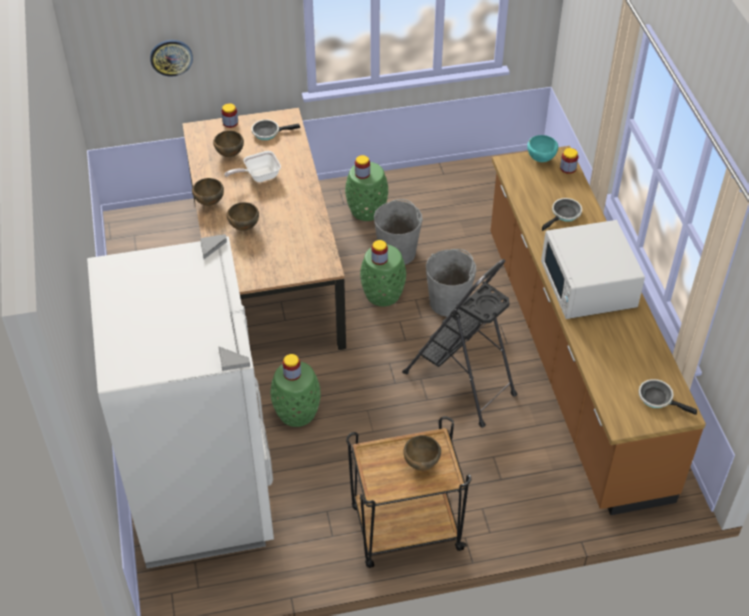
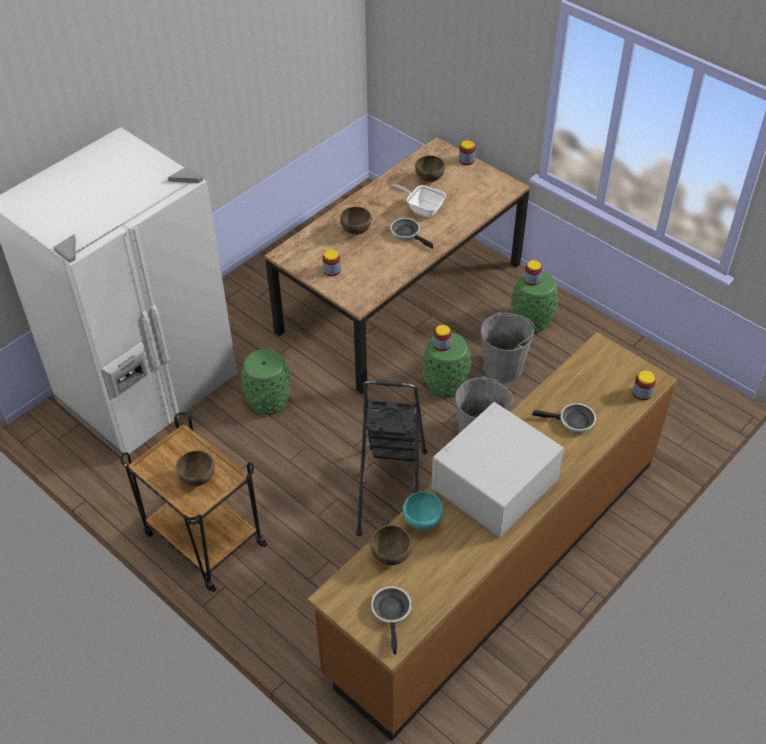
camera: 55 degrees right, 0 degrees up
(171, 57) = (437, 66): wall clock -> none
(209, 203) = (363, 199): brown bowl -> brown bowl (390, 556)
(268, 132) = (479, 186): frying pan -> frying pan (407, 233)
(292, 373) = (264, 360): jar -> jar (332, 270)
(540, 159) = (631, 367): turquoise bowl -> turquoise bowl (422, 522)

